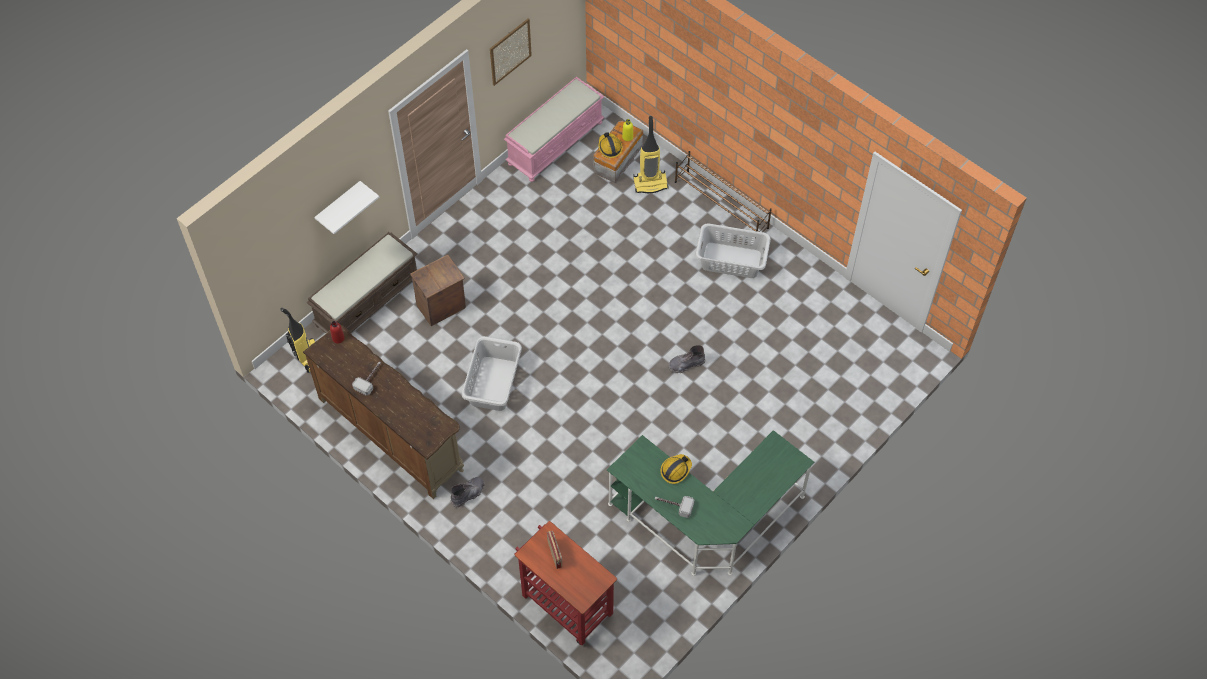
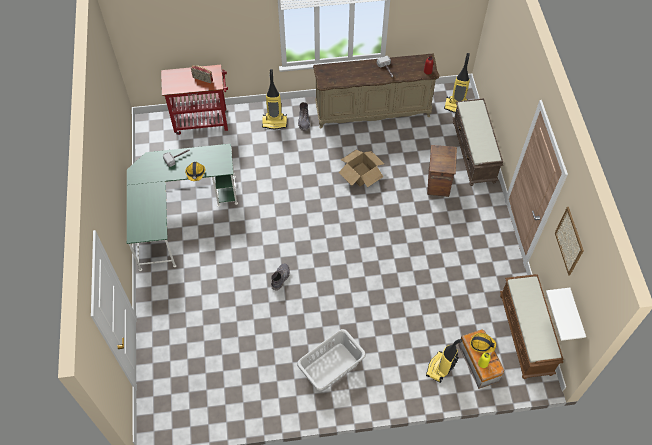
camera: 130 degrees right, 0 degrees up
(339, 205) = (510, 90): white shelf -> white shelf (575, 316)
(493, 384) = (361, 174): grey laundry basket -> cardboard box
(496, 524) = (275, 122): none -> vacuum cleaner
(555, 142) = (526, 334): pink bench -> brown bench
(721, 205) = (382, 399): brown shoe rack -> none

